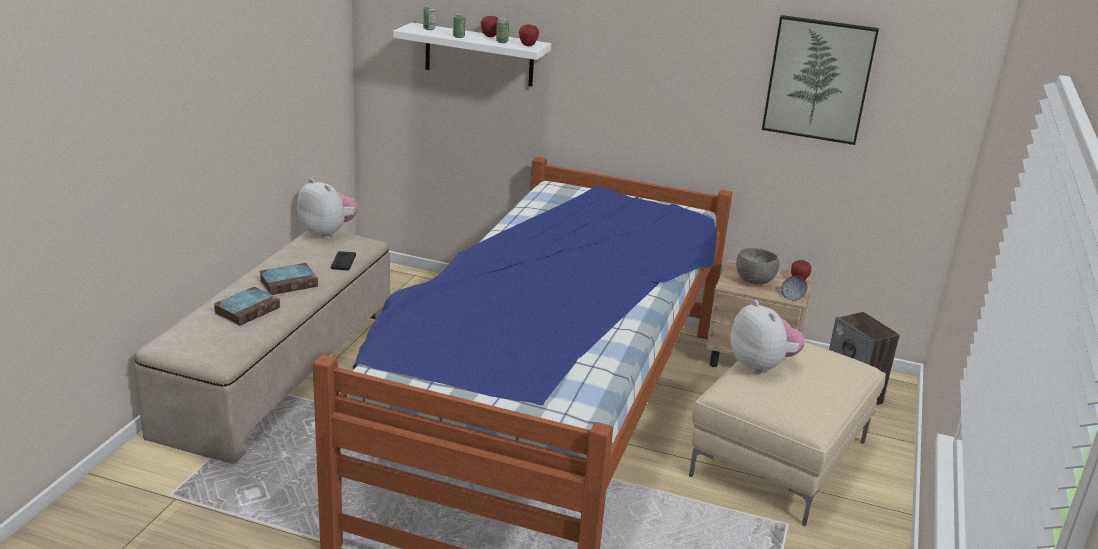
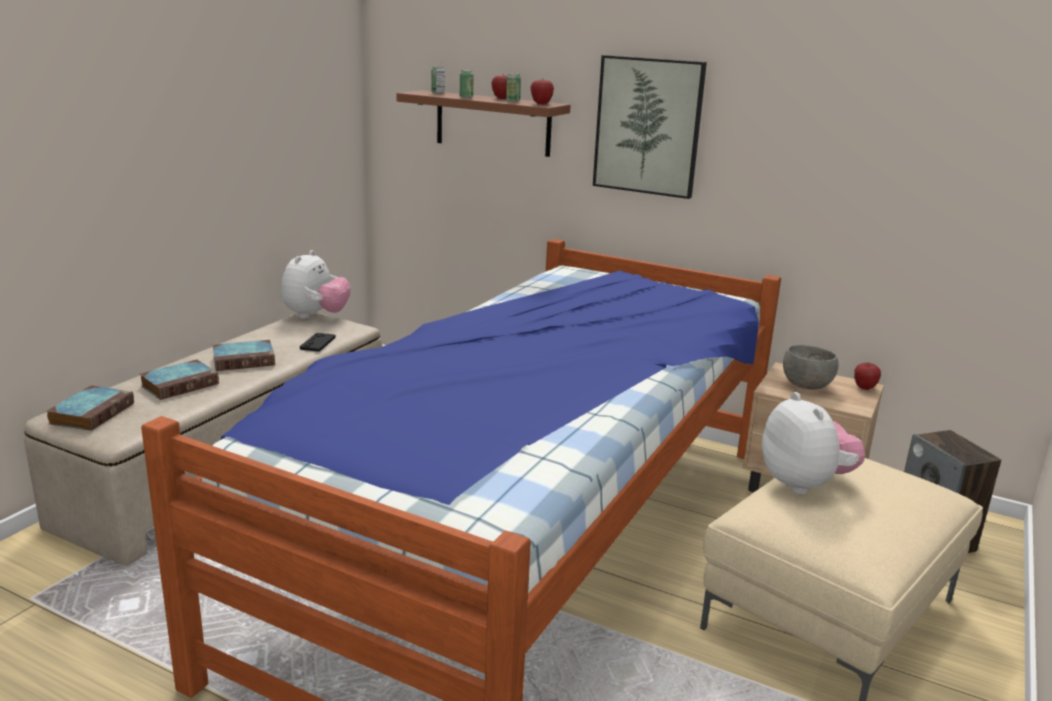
camera: 10 degrees right, 5 degrees down
(190, 341) = (92, 413): none -> book
(327, 233) = (316, 316): plush toy -> plush toy turned 60 degrees clockwise
(479, 55) = (493, 123): white shelf -> brown shelf
(792, 297) = (854, 406): bowl -> none
(818, 79) = (892, 131): picture -> picture (648, 126)

